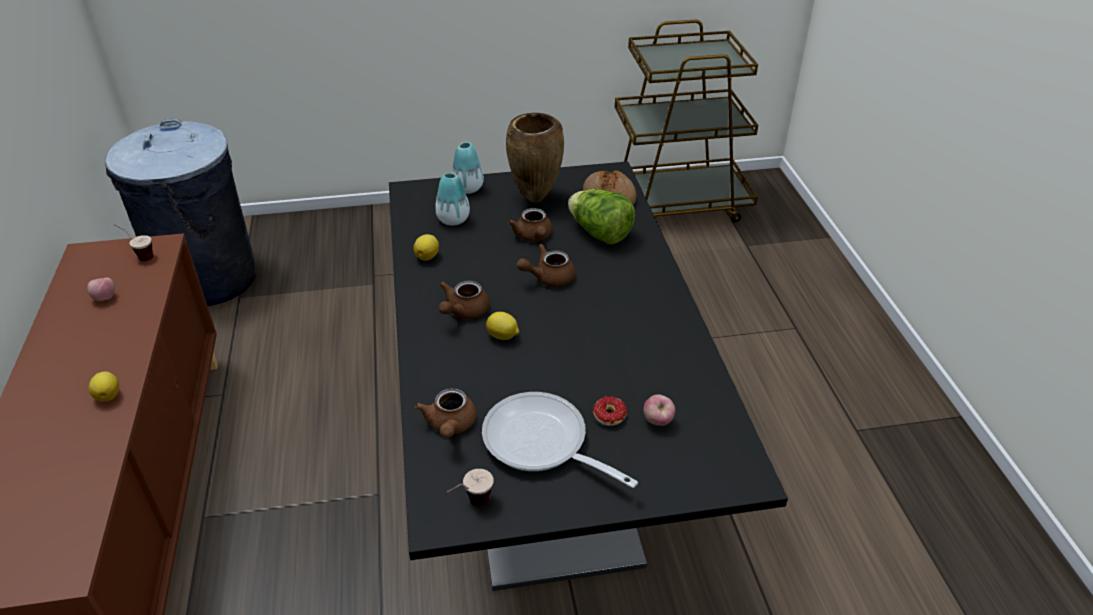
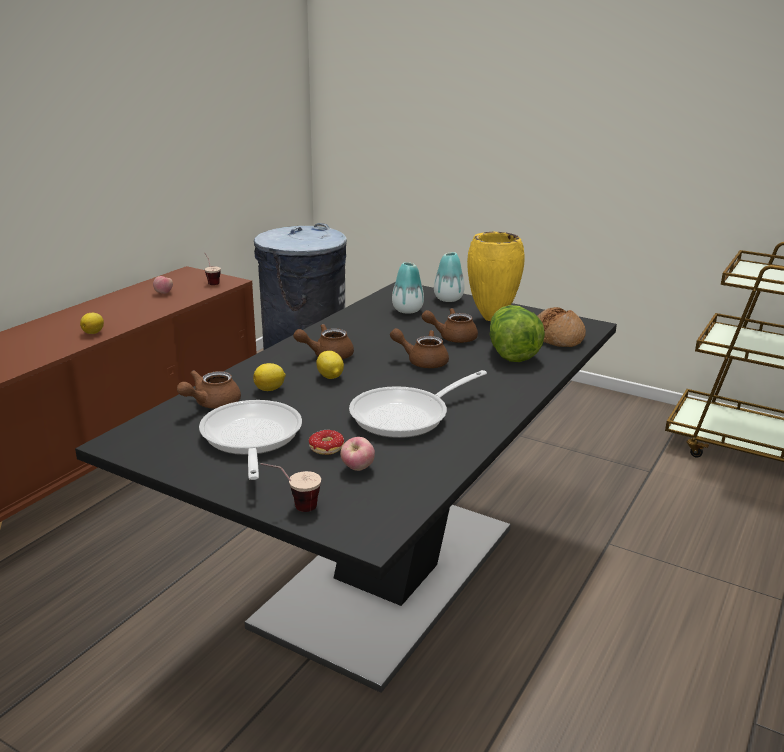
camera: 40 degrees right, 15 degrees down
(428, 256) = (355, 321): lemon -> lemon (270, 389)
(471, 507) = (147, 446): cup -> cup (292, 507)
(534, 237) = (452, 337): brown teapot -> brown teapot turned 60 degrees clockwise
(535, 199) = (490, 319): brown vase -> yellow vase
(618, 346) = (407, 416): none -> frying pan

